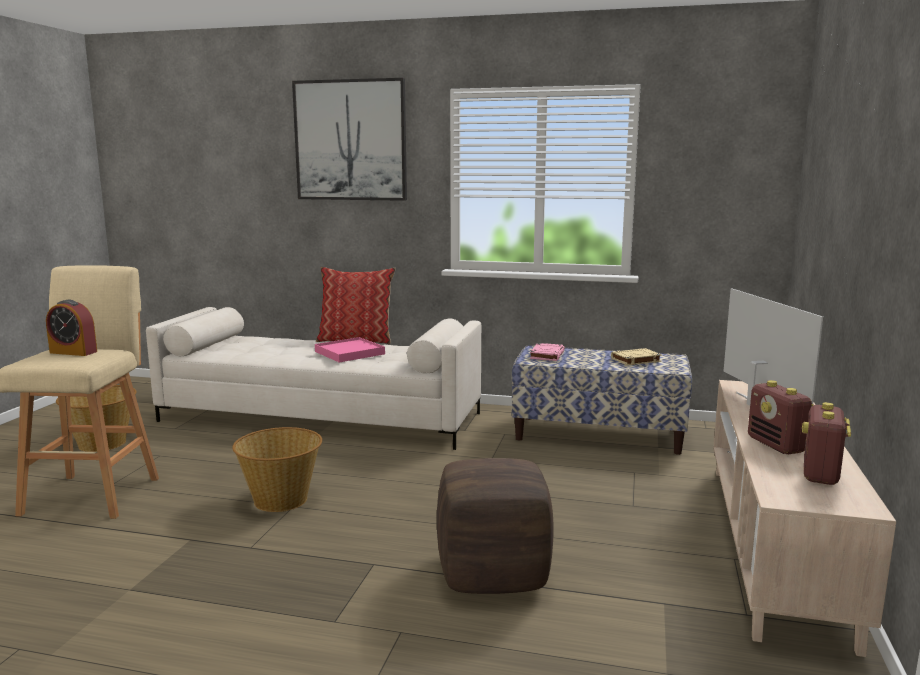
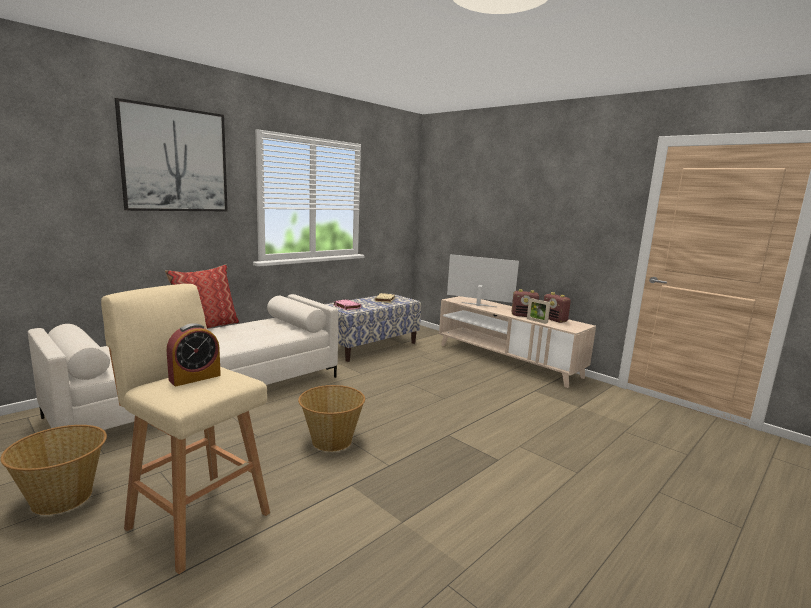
camera: 60 degrees left, 0 degrees up
(349, 353) = (237, 334): pink tray -> none
(494, 574) = (485, 411): brown ottoman -> none
(763, 461) = (537, 321): none -> picture frame

